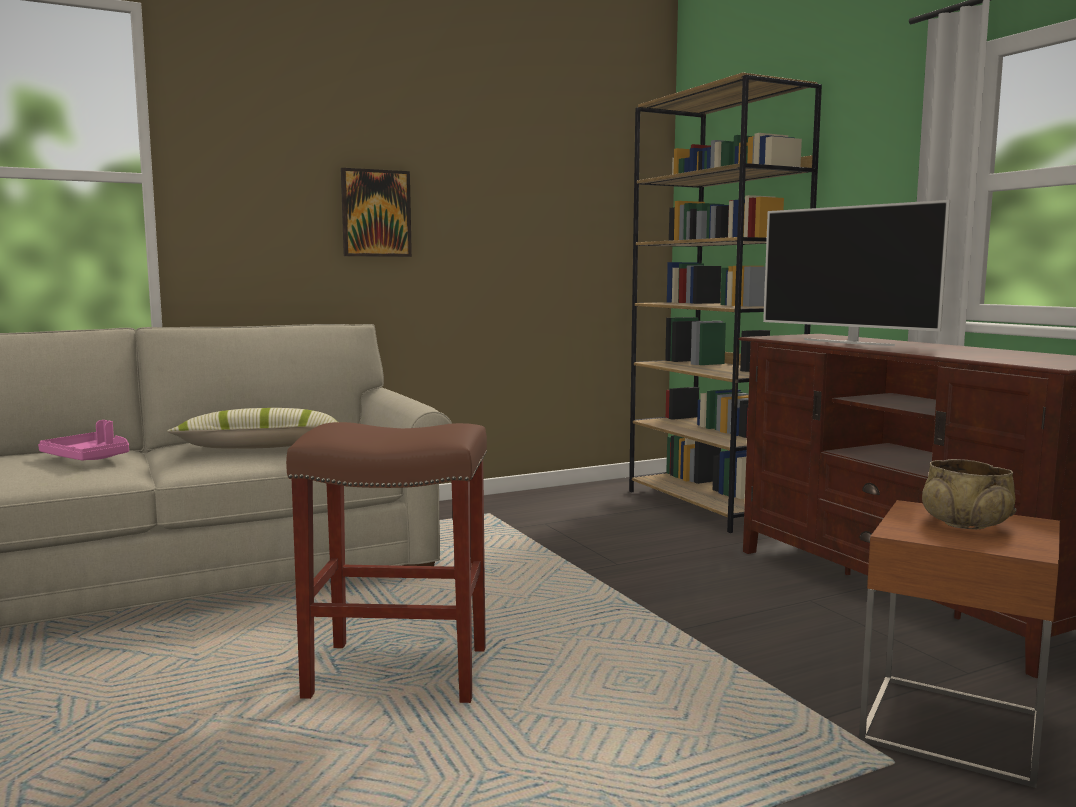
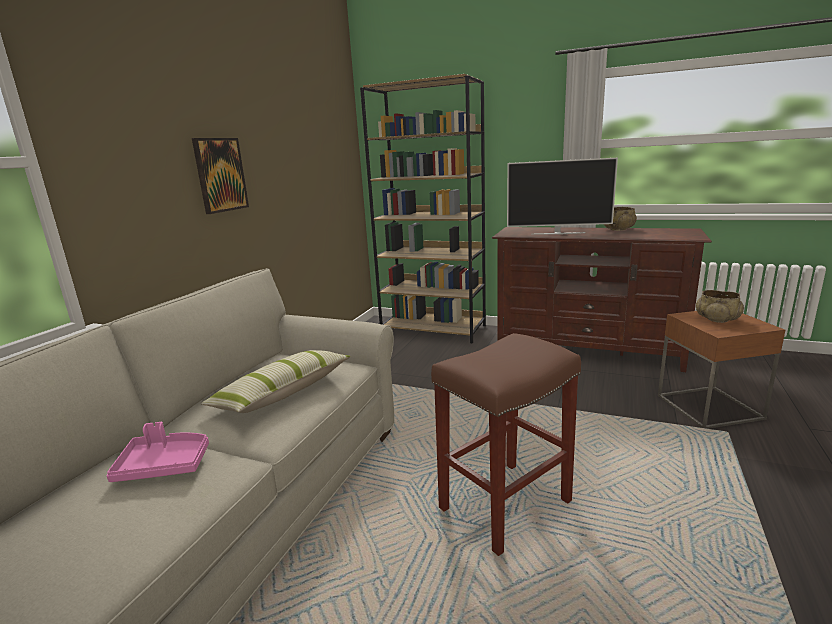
camera: 40 degrees left, 10 degrees up
(978, 349) = (618, 229): none -> beige bowl

